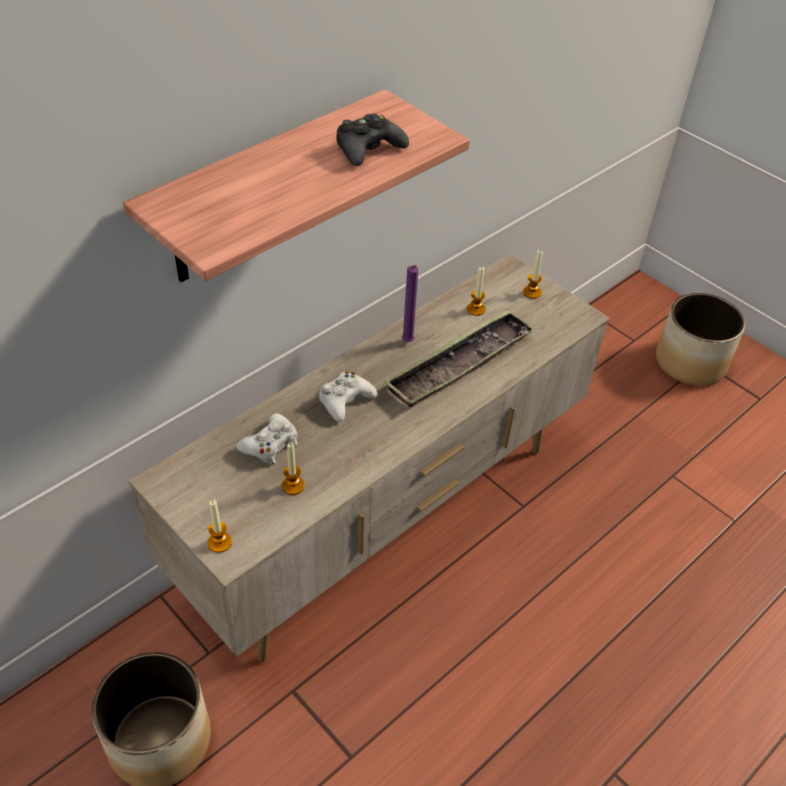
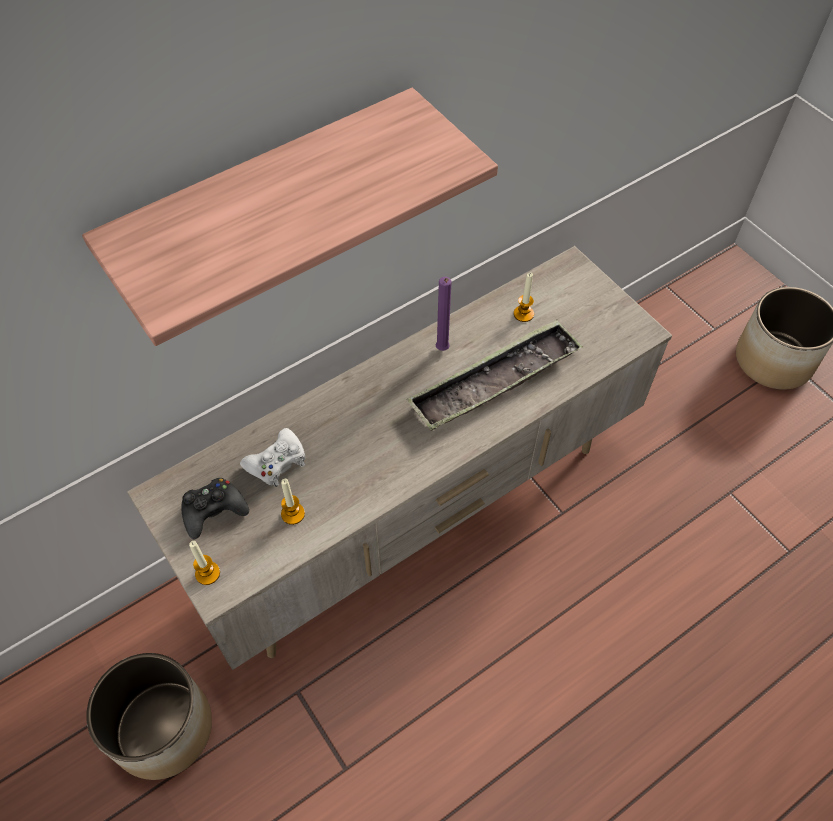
camera: 10 degrees right, 10 degrees up
(345, 400) = (363, 416): white game controller -> none
(368, 148) = (375, 173): black game controller -> black game controller (213, 510)
(532, 292) = (589, 297): candle -> none

